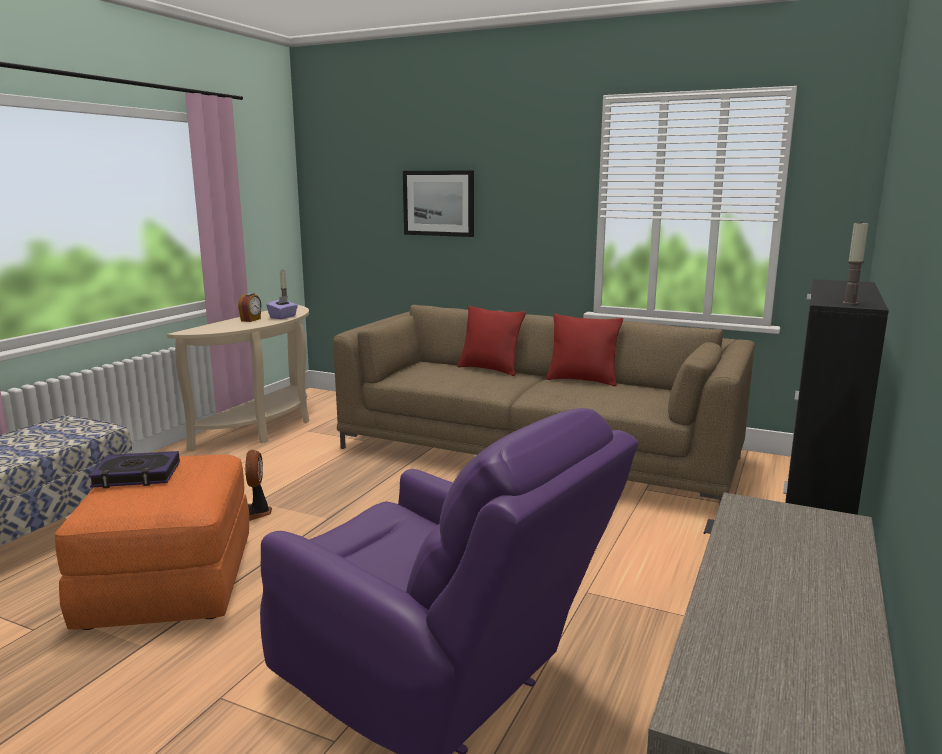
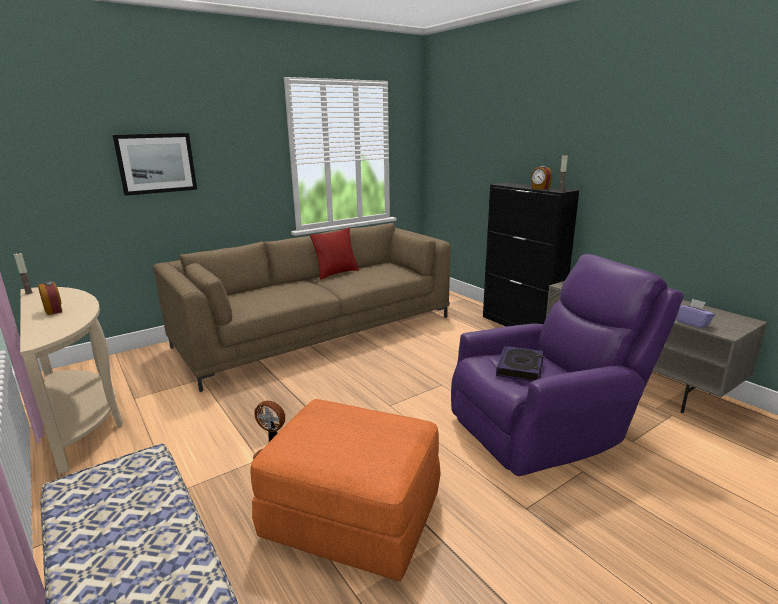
camera: 60 degrees left, 5 degrees up
(137, 475) = (324, 443): book -> book (520, 367)
(283, 317) = (76, 298): purple tissue box -> purple tissue box (692, 323)
(490, 369) = (273, 286): red pillow -> none
(832, 295) = (540, 188): none -> alarm clock

